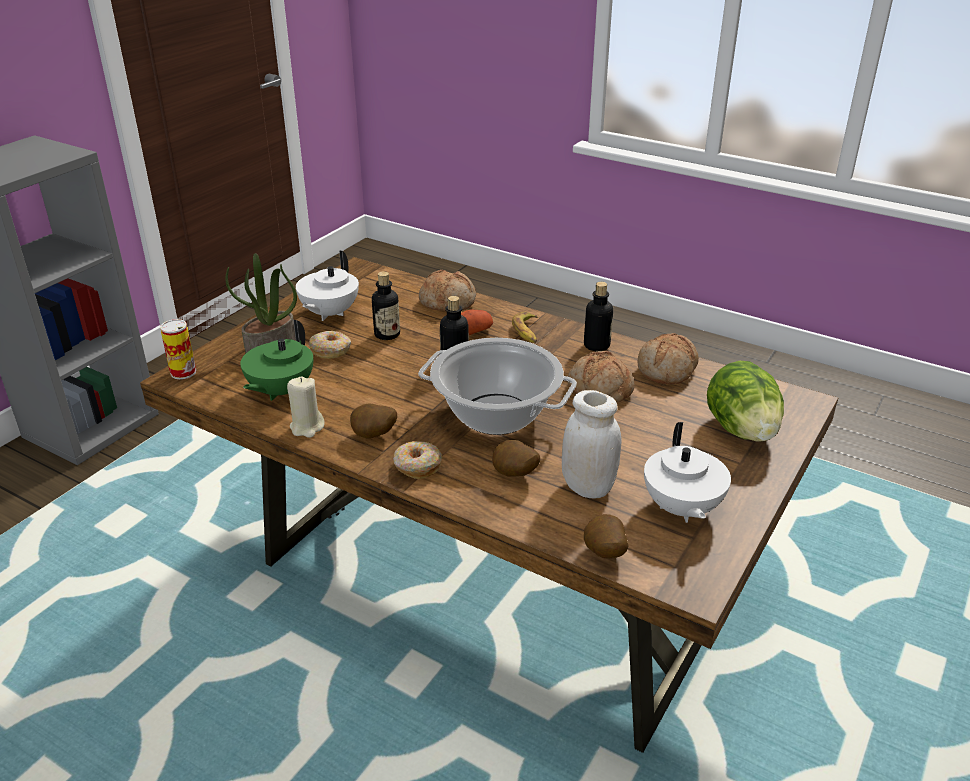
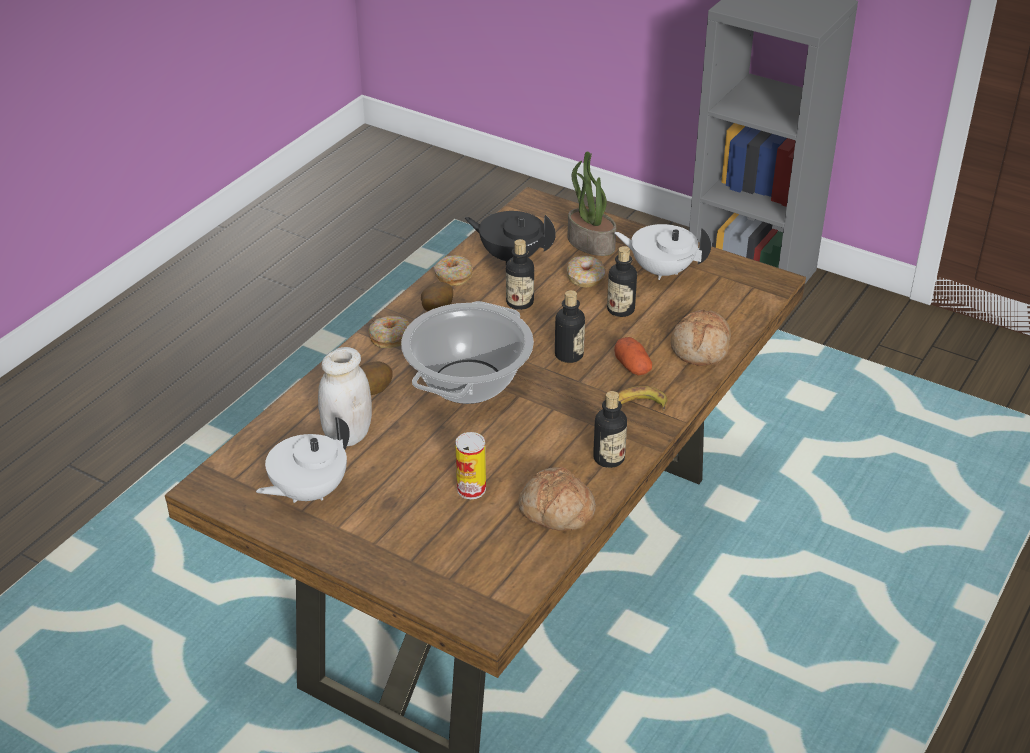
camera: 90 degrees right, 5 degrees up
(183, 372) = (542, 204): can -> can (471, 489)
(280, 391) = (511, 256): green teapot -> black teapot
(307, 427) = (453, 276): beige candle -> donut
(365, 386) = (519, 302): none -> bottle
(599, 389) = (514, 454): bread -> none
(603, 554) = (257, 439): potato -> none
(681, 509) = (308, 492): white teapot -> white teapot turned 45 degrees counterclockwise
(741, 430) = (431, 554): lettuce -> none

